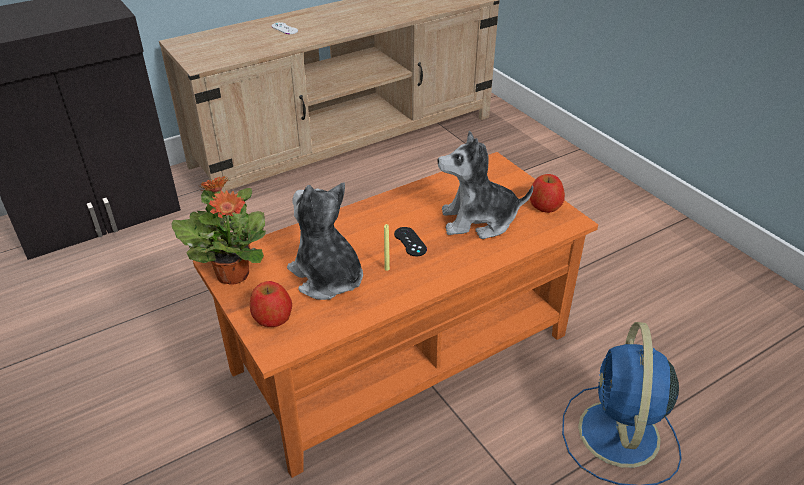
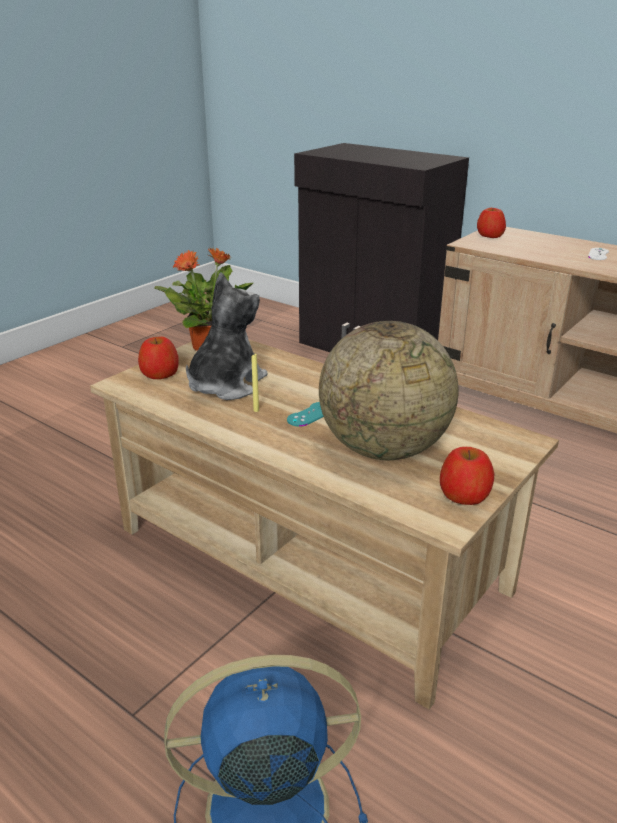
camera: 70 degrees right, 10 degrees down
(191, 51) = (489, 235): none -> apple
(401, 354) = (306, 560): orange coffee table -> beige coffee table
(410, 242) = (310, 414): black game controller -> turquoise game controller
(478, 221) = (384, 449): plush toy -> globe

